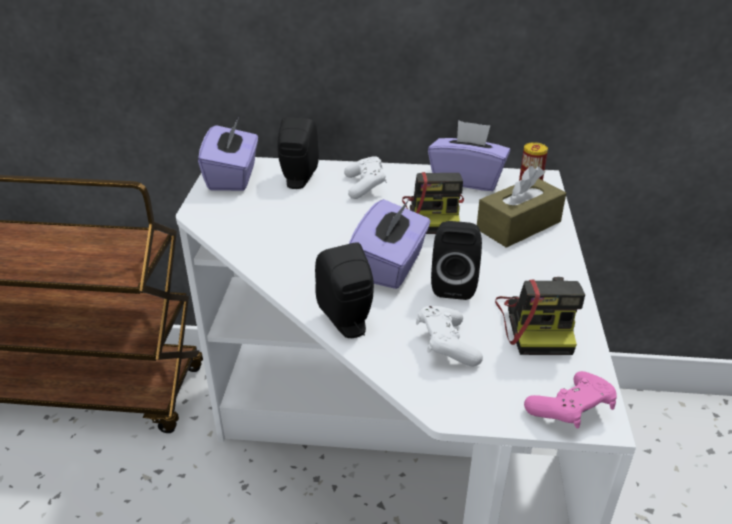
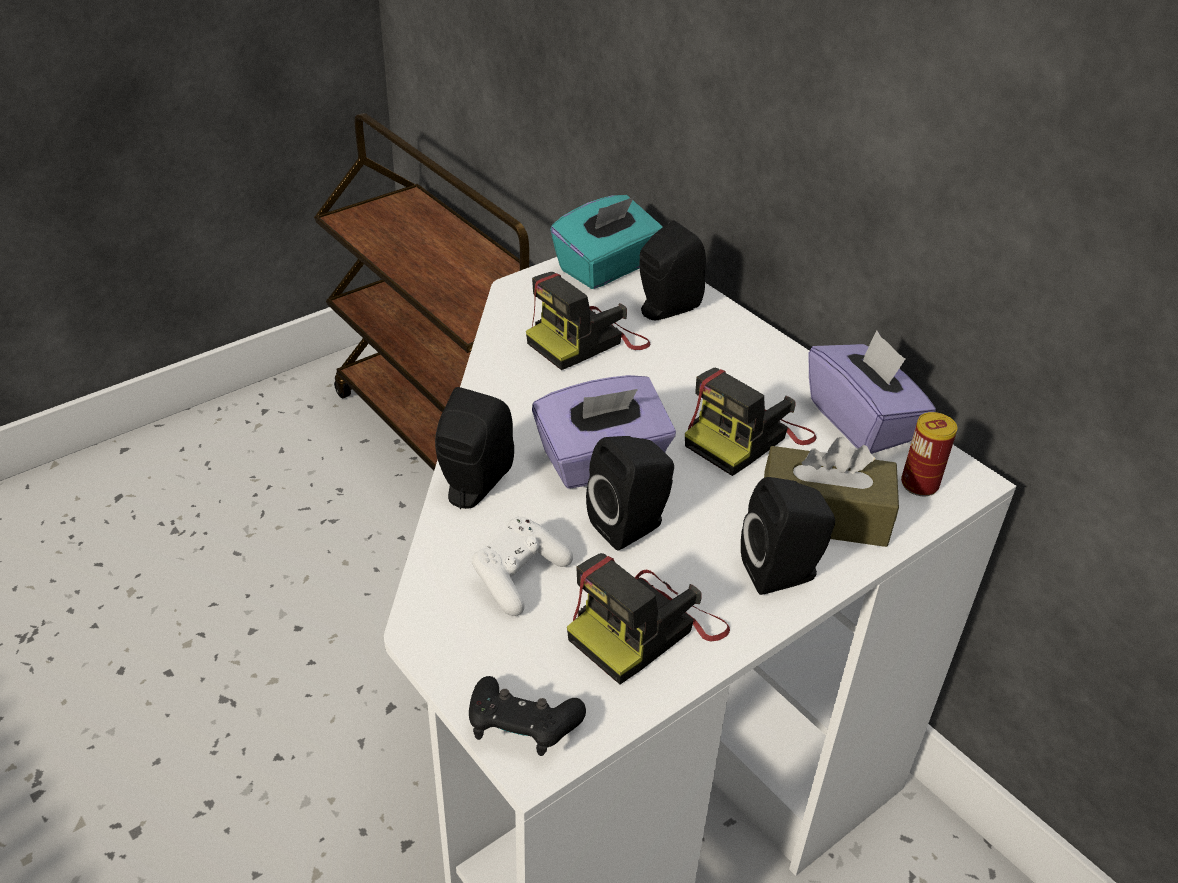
camera: 45 degrees right, 5 degrees up
(233, 177) = (606, 268): purple tissue box -> turquoise tissue box
(283, 216) = (587, 341): none -> camera
(365, 186) = (724, 358): white game controller -> none
(545, 259) = (784, 573): none -> black speaker
(570, 411) = (522, 729): pink game controller -> black game controller

